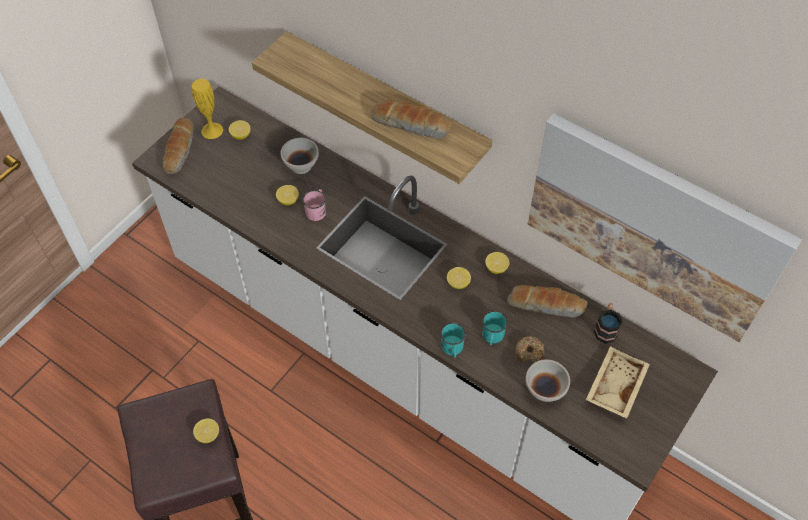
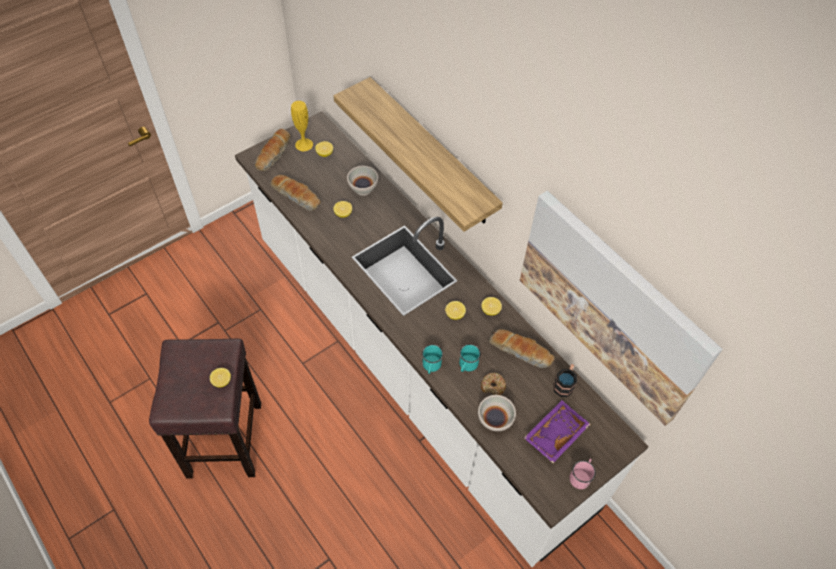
camera: 15 degrees right, 0 degrees up
(317, 210) = (363, 227): pink mug -> pink mug (581, 476)
(411, 124) = (441, 174): bread -> bread (297, 196)
(614, 386) = (554, 433): beige tray -> purple tray

